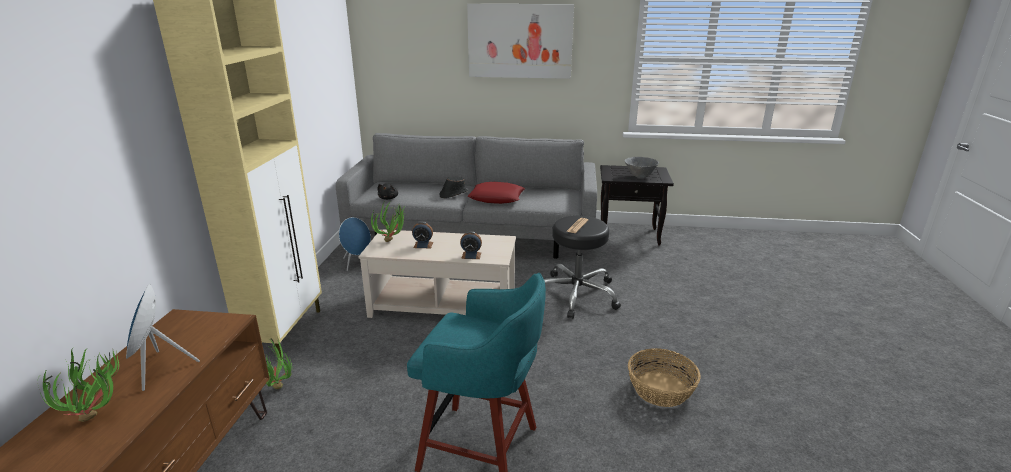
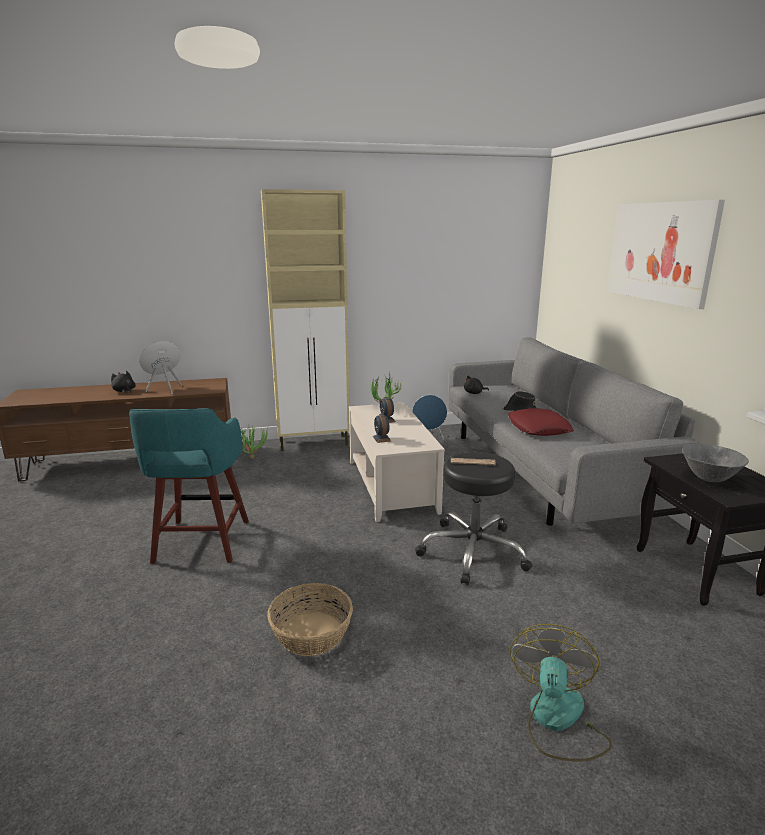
camera: 70 degrees right, 5 degrees down
(98, 418) = (124, 391): potted plant -> black plush toy
(747, 314) = (557, 721): none -> fan

